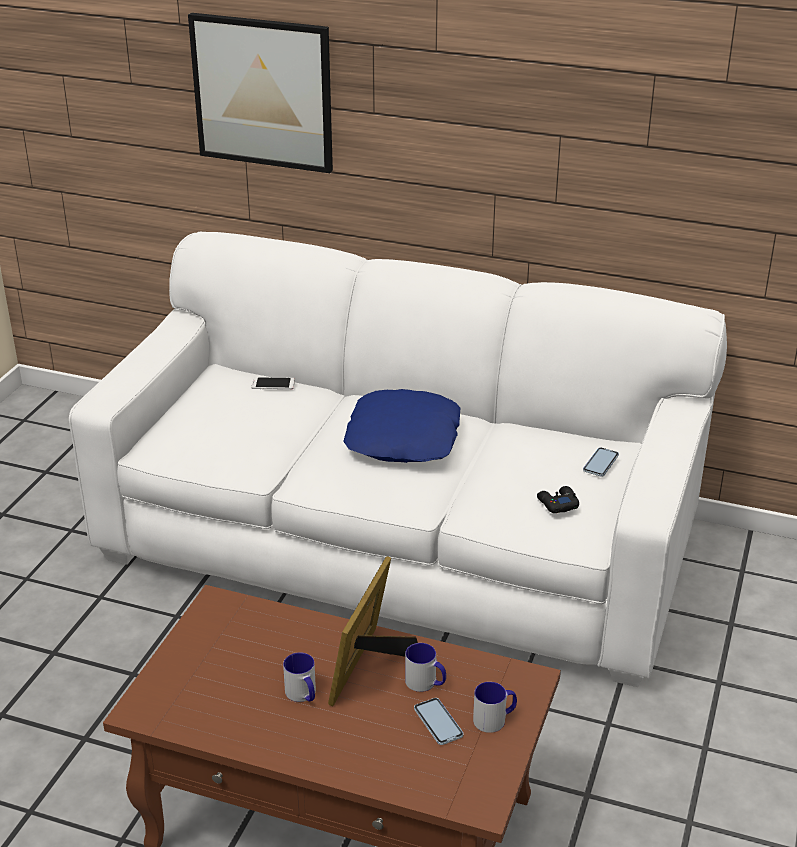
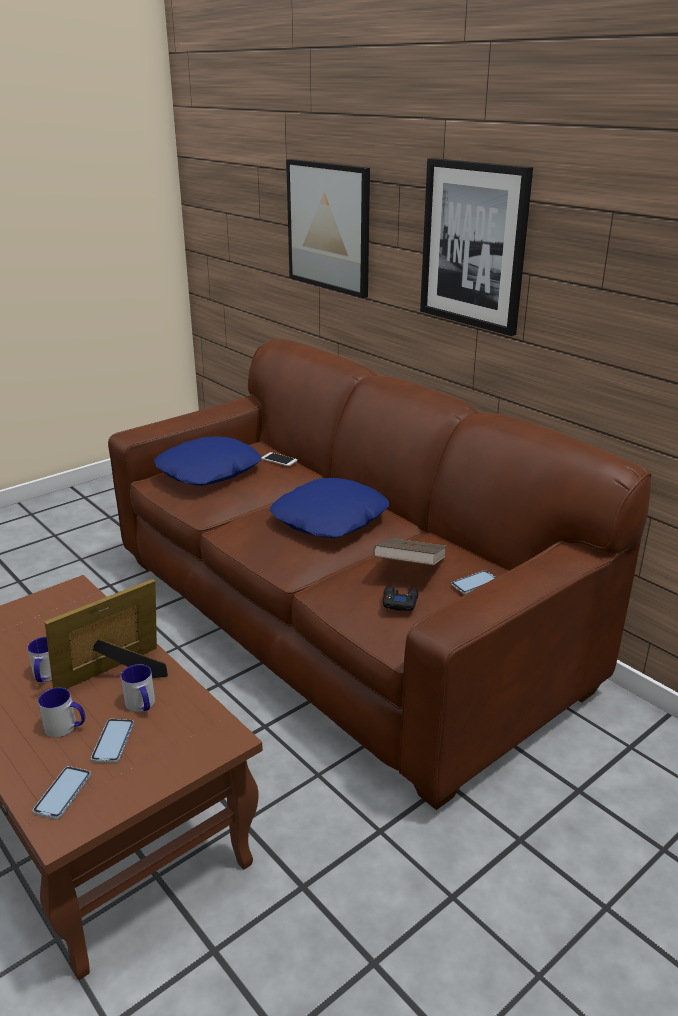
camera: 30 degrees right, 5 degrees down
(211, 421) = (209, 471): none -> blue pillow
(397, 547) = (338, 621): white sofa -> brown sofa
(448, 779) = (63, 793): none -> phone
(488, 110) = (474, 245): none -> picture
(495, 719) = (159, 759): mug -> mug (66, 727)
(532, 467) = (410, 568): none -> brown book

